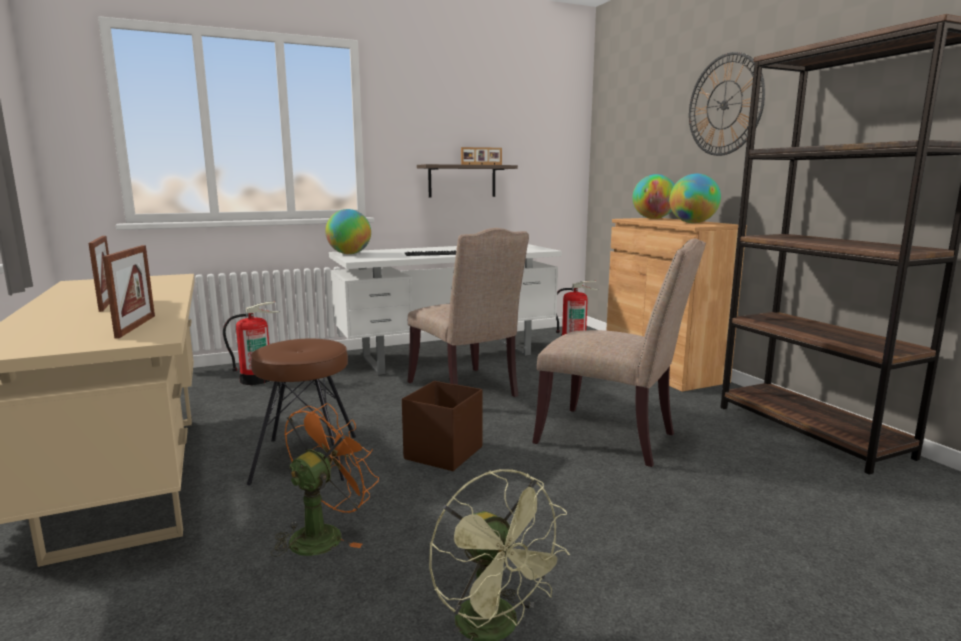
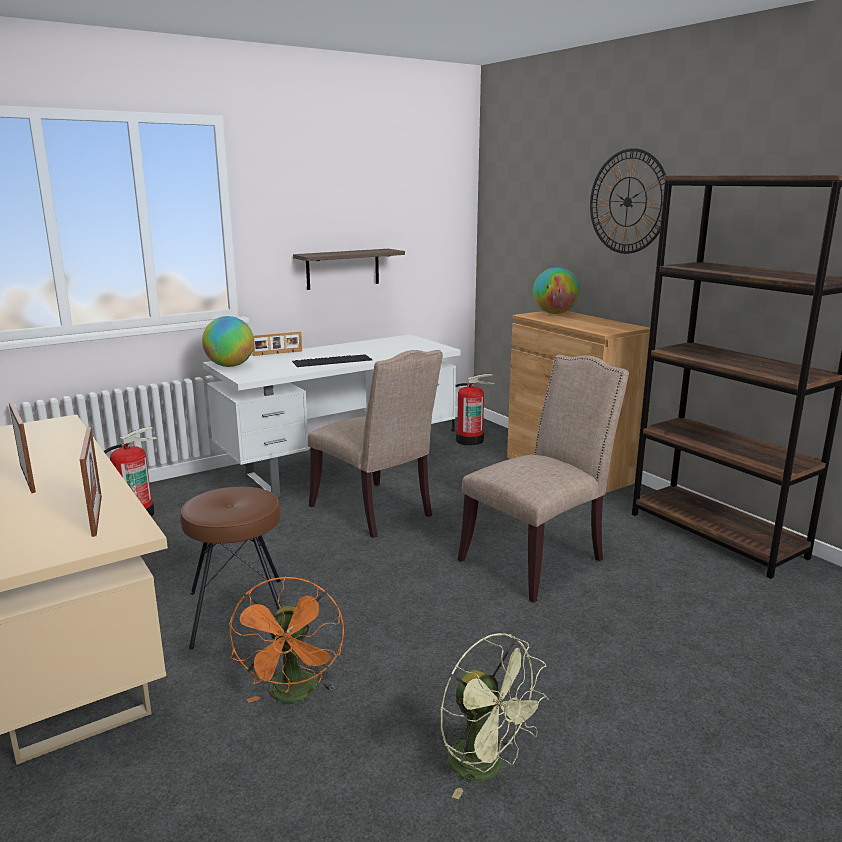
camera: 10 degrees left, 5 degrees up
(324, 534) = (294, 695): orange fan -> orange fan turned 150 degrees clockwise
(442, 453) = (377, 592): brown storage box -> none
(481, 164) = (365, 250): picture frame -> picture frame (277, 353)
(612, 438) = (538, 559): beige chair -> beige chair turned 60 degrees counterclockwise
(692, 223) = (598, 325): globe -> none

